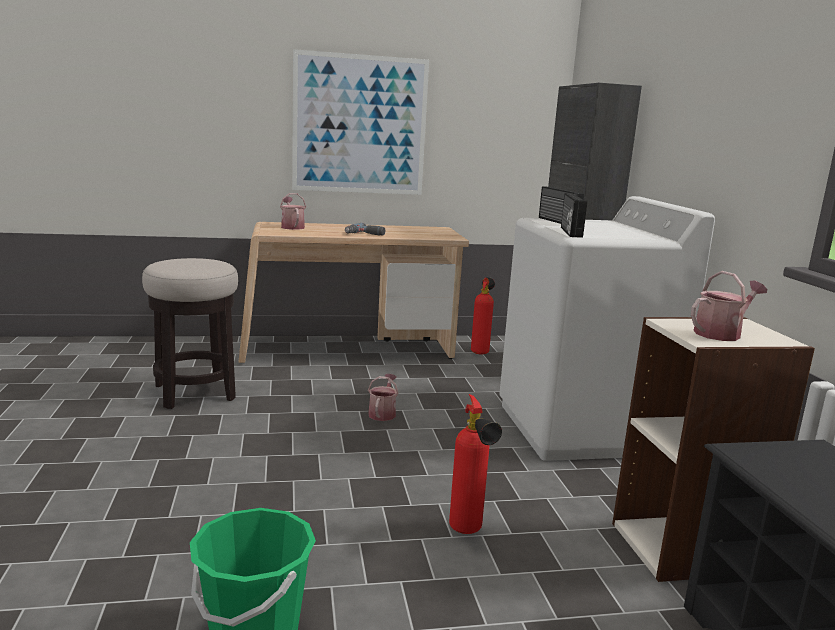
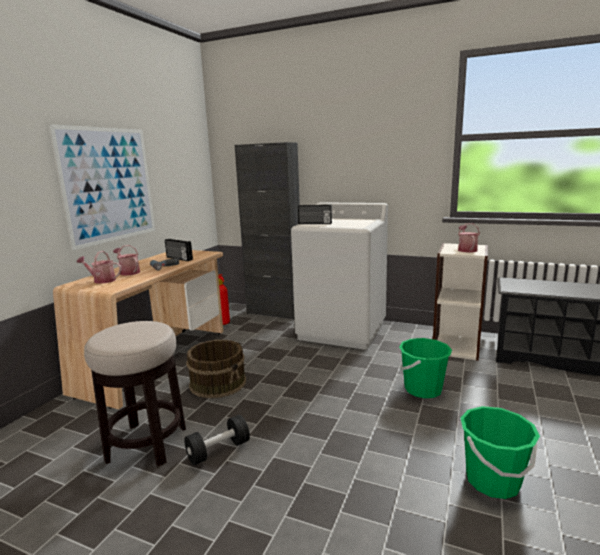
camera: 55 degrees left, 0 degrees up
(205, 427) = (218, 450): none -> black dumbbell
(334, 390) = (218, 382): none -> brown bucket
(383, 413) = (271, 375): watering can -> watering can (128, 272)
(468, 533) = (423, 389): fire extinguisher -> green bucket
(569, 232) = (349, 226): radio -> radio (179, 258)

